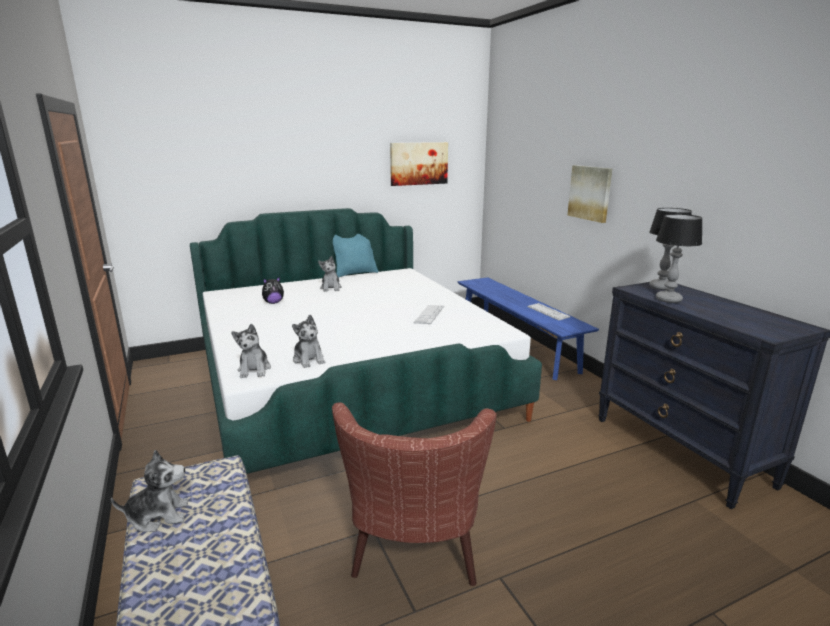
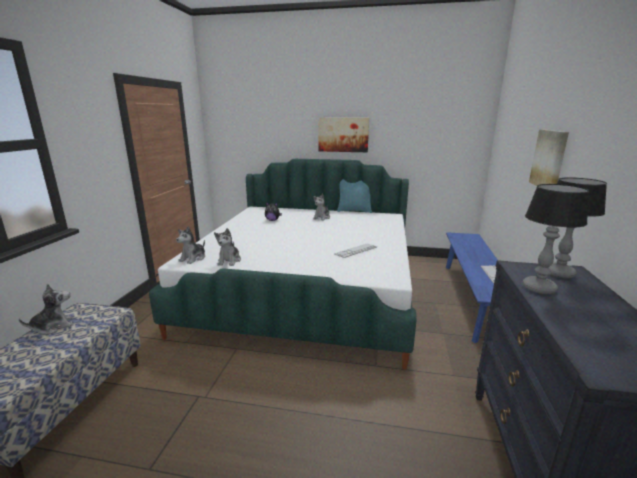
camera: 35 degrees right, 0 degrees up
(158, 516) = (53, 326): plush toy -> plush toy turned 60 degrees counterclockwise
(415, 551) = (201, 426): brown armchair -> none
(418, 163) = (424, 127): picture -> picture (343, 134)

